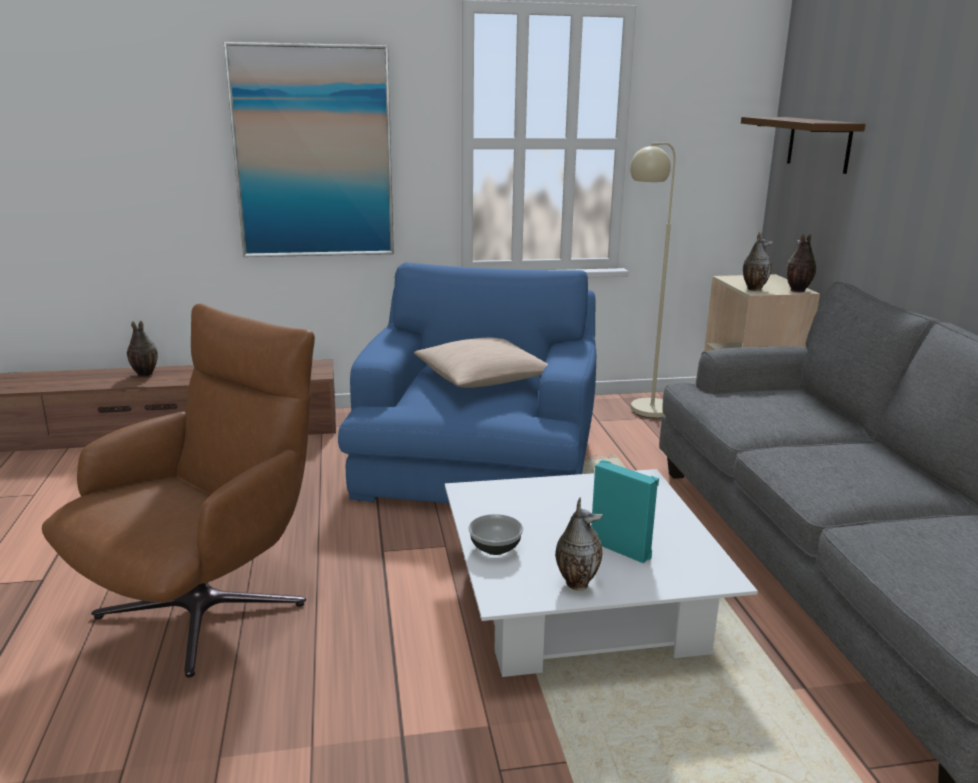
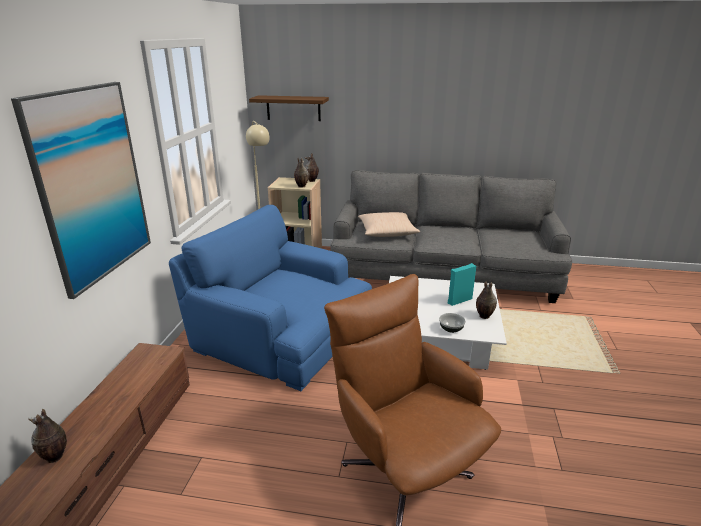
camera: 70 degrees left, 5 degrees up
(482, 379) = (289, 284): beige pillow -> beige pillow (387, 232)

